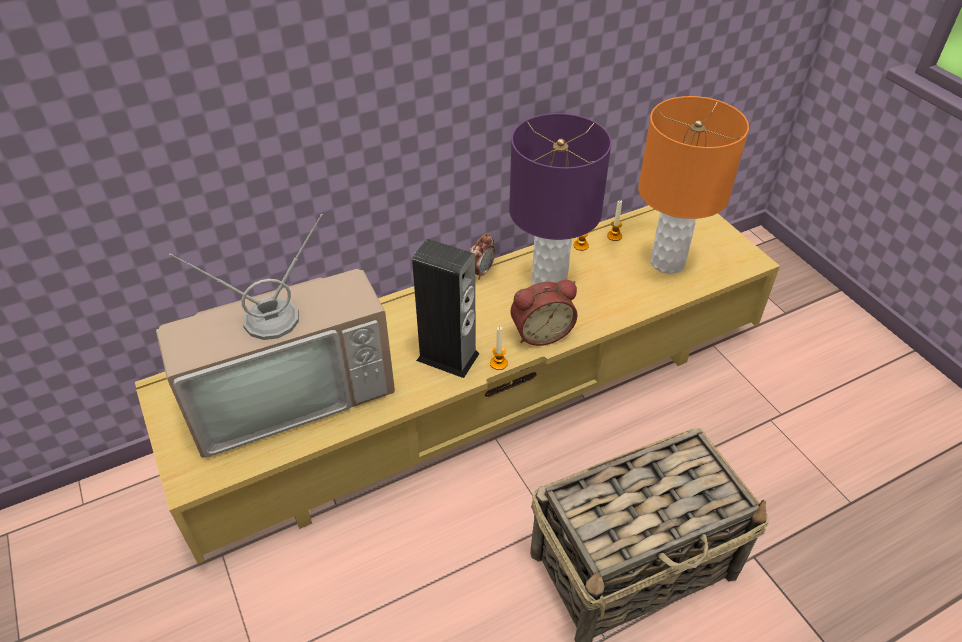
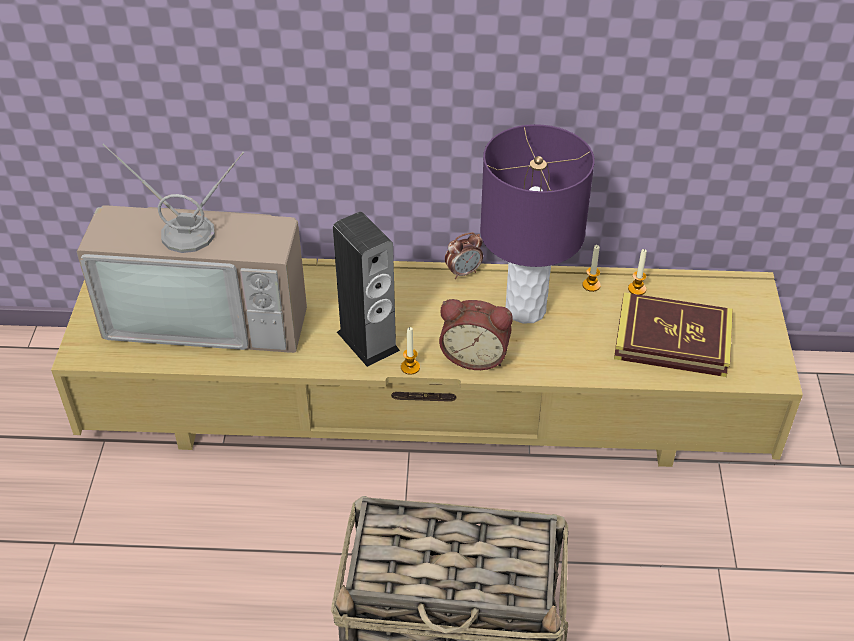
camera: 30 degrees right, 0 degrees up
(668, 262) = (672, 340): orange table lamp -> book

